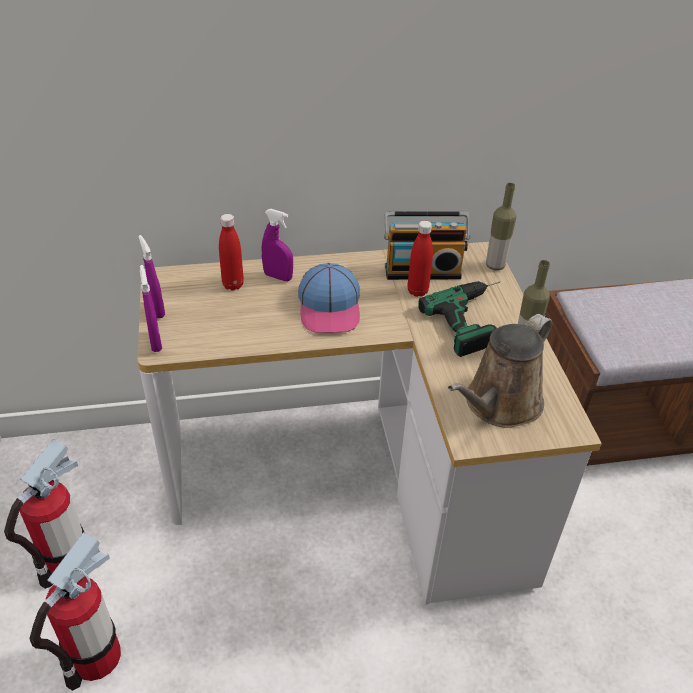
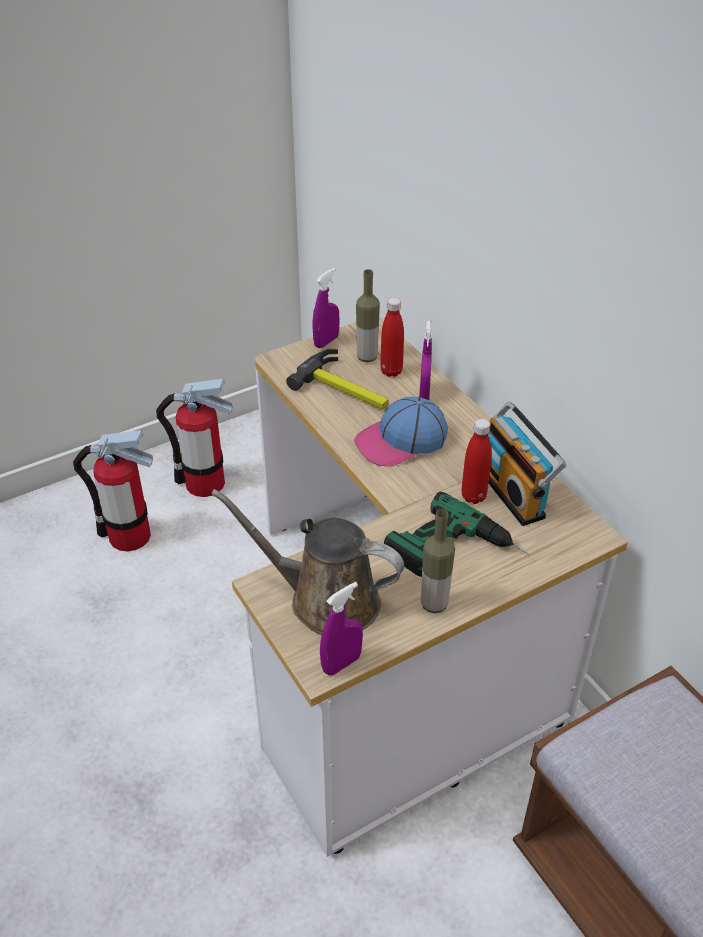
camera: 70 degrees right, 0 degrees up
(155, 342) = (285, 355): purple spray bottle -> purple spray bottle (341, 663)
(238, 318) = (346, 389): none -> hammer
(495, 266) = (573, 551): bottle -> bottle (367, 357)

